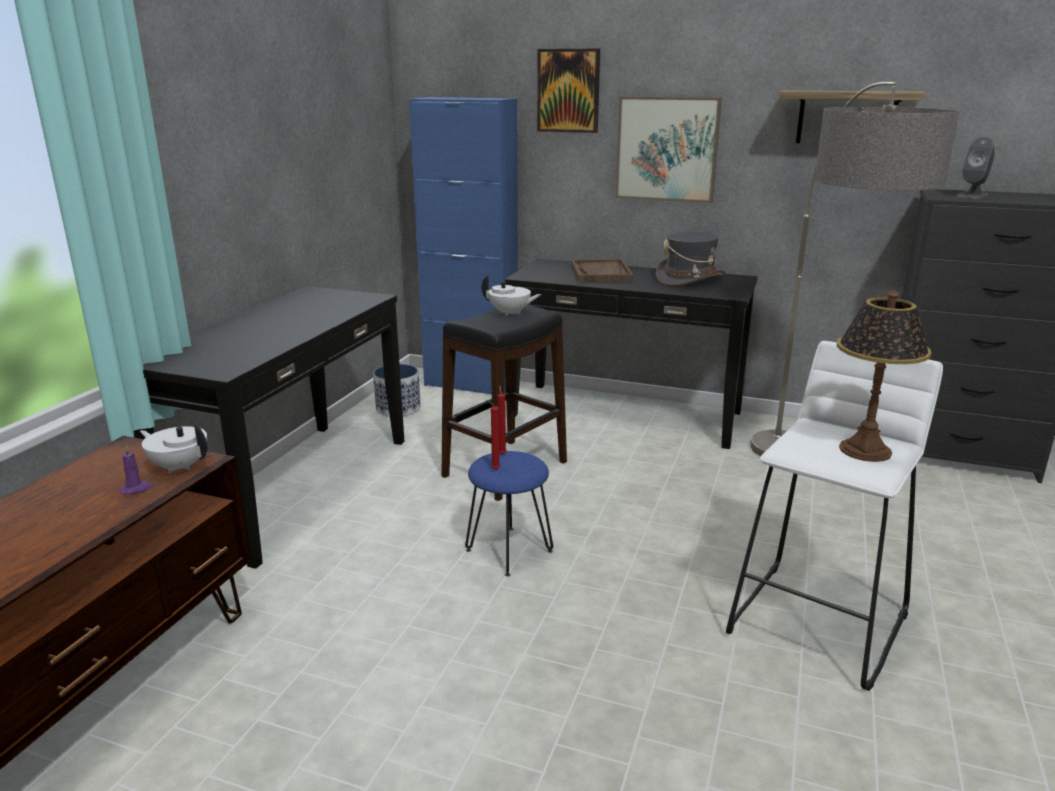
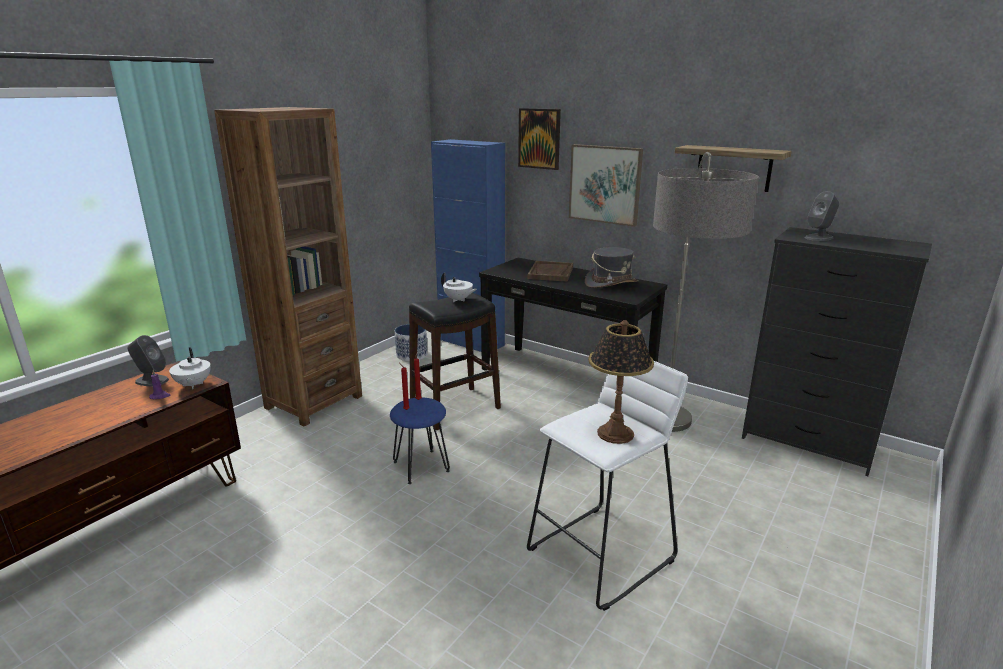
camera: 15 degrees right, 0 degrees up
(100, 468) = (151, 380): none -> grey speaker
(179, 466) = (193, 385): white teapot -> white teapot turned 150 degrees counterclockwise
(293, 486) = (313, 402): black console table -> brown bookcase

